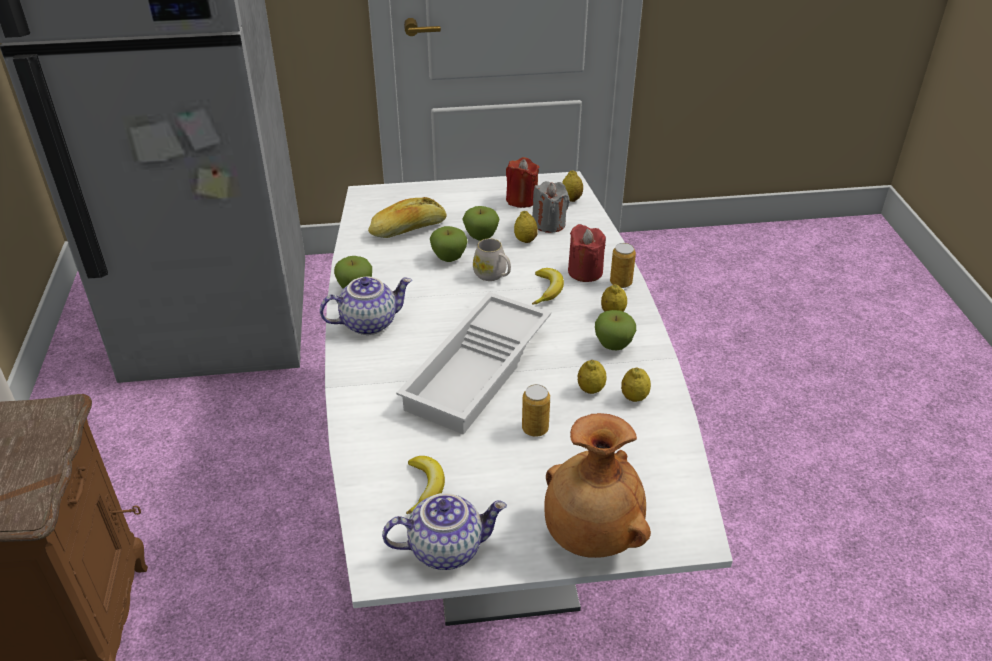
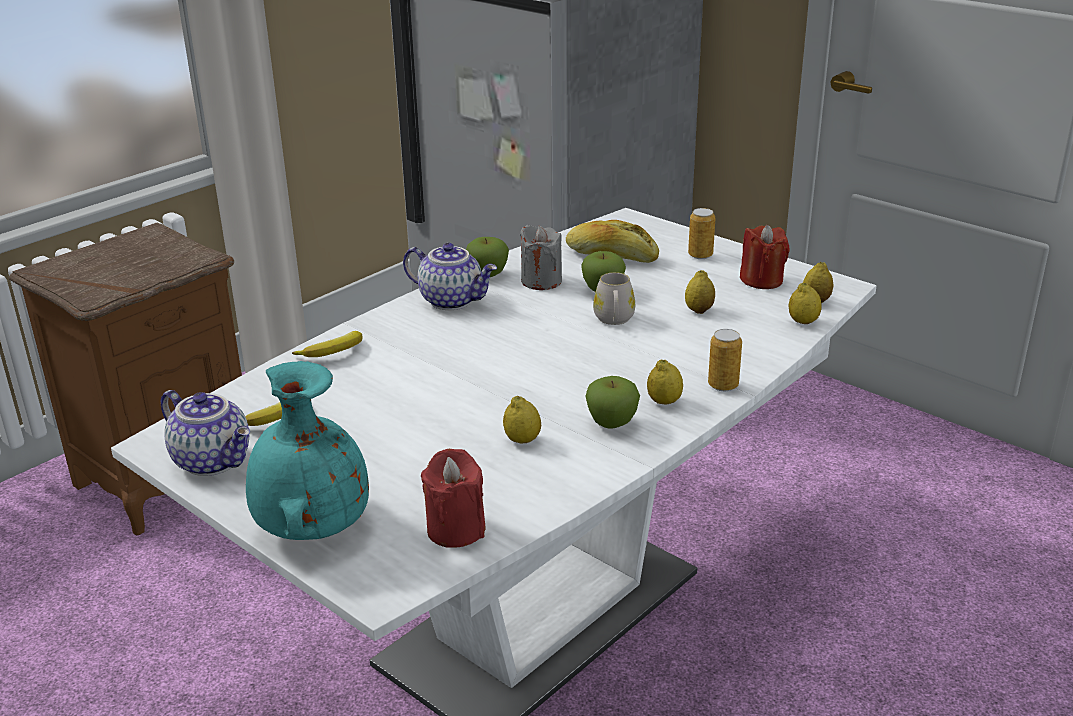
camera: 50 degrees right, 10 degrees down
(479, 371) = (463, 375): white tray -> none
(481, 237) = (663, 289): apple -> none
(535, 429) = (422, 436): can -> can (700, 255)
(547, 290) = (639, 354): banana -> banana (333, 353)
(549, 224) = (749, 309): grey candle -> grey candle (541, 281)
(585, 271) = (706, 359): red candle -> red candle (456, 529)
(590, 536) = (311, 527): brown vase -> turquoise vase
(634, 397) = (546, 469): lemon -> lemon (803, 322)

